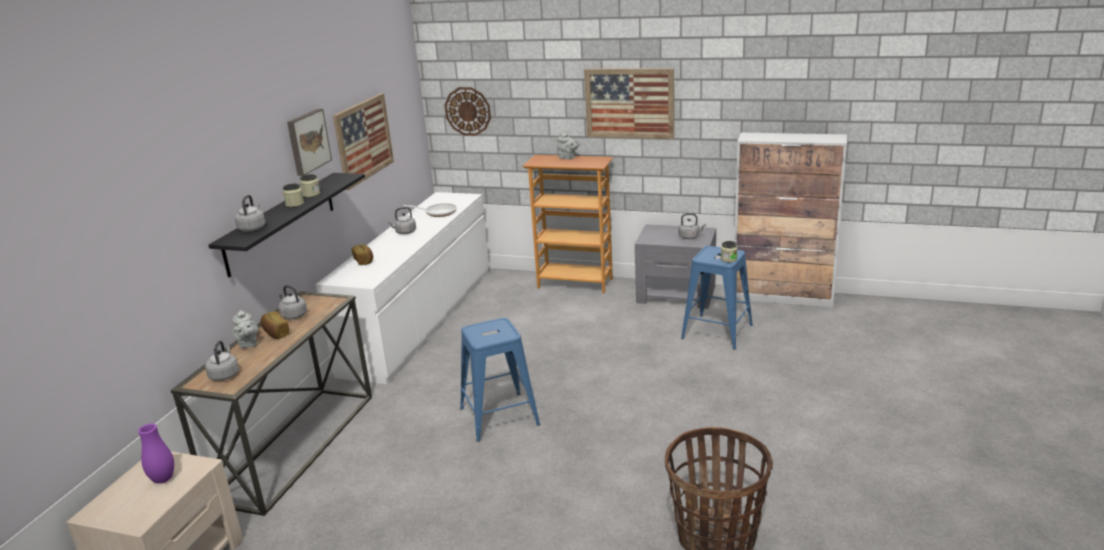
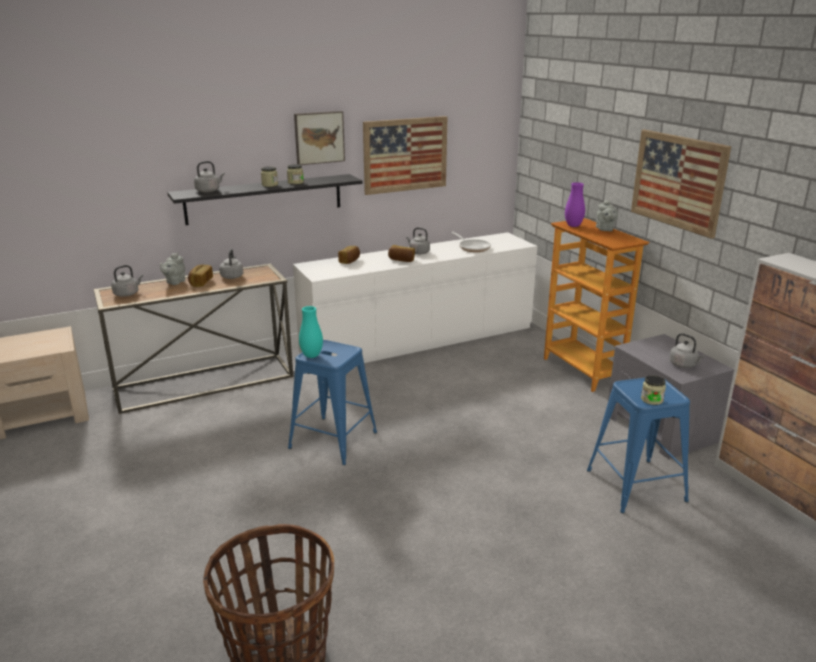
camera: 45 degrees right, 0 degrees up
(163, 479) = (37, 345): purple vase -> purple vase (573, 226)
(406, 243) = (401, 260): none -> bread
(468, 111) = (546, 156): wall clock -> none
(484, 340) = (311, 356): none -> turquoise vase

